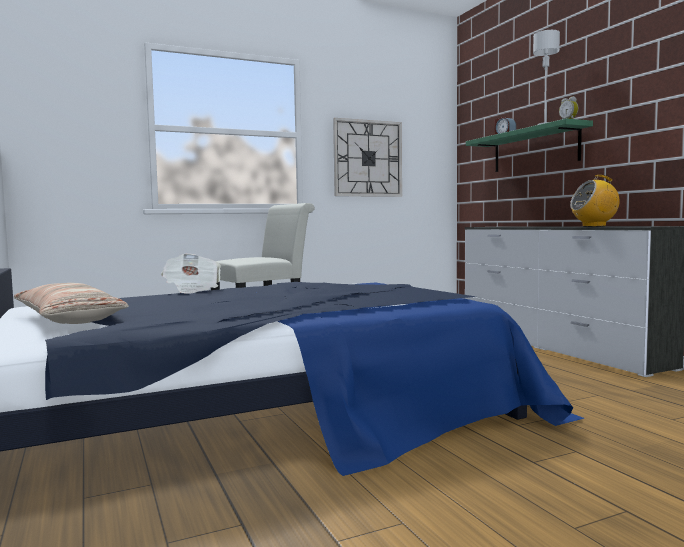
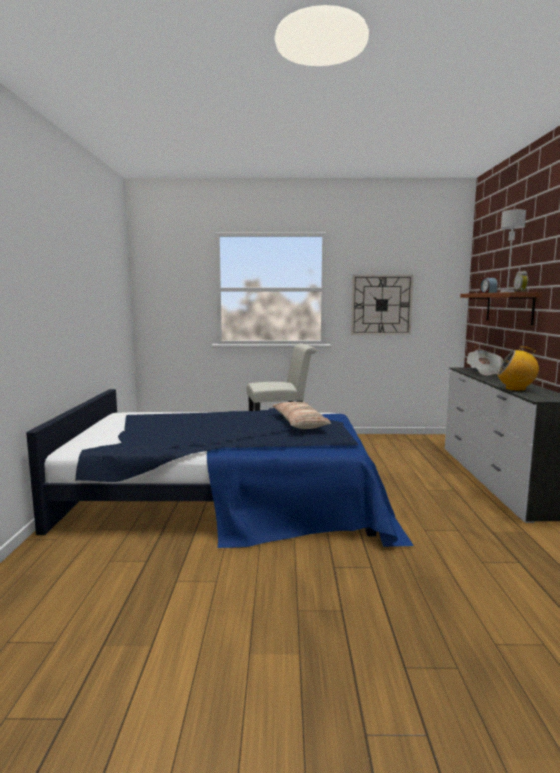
camera: 25 degrees right, 5 degrees up
(67, 320) = (117, 431): pillow -> pillow (299, 423)
(192, 290) = (209, 410): newspaper -> newspaper (484, 372)
(535, 149) = (509, 307): green shelf -> brown shelf

